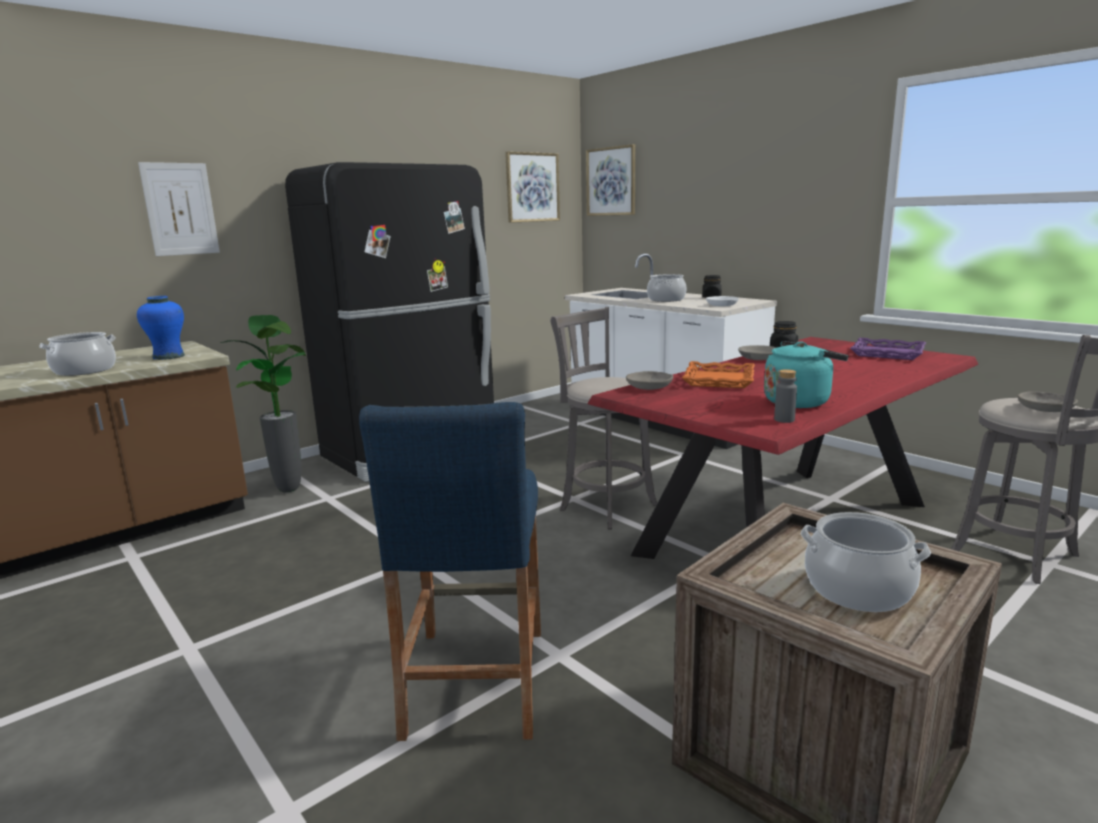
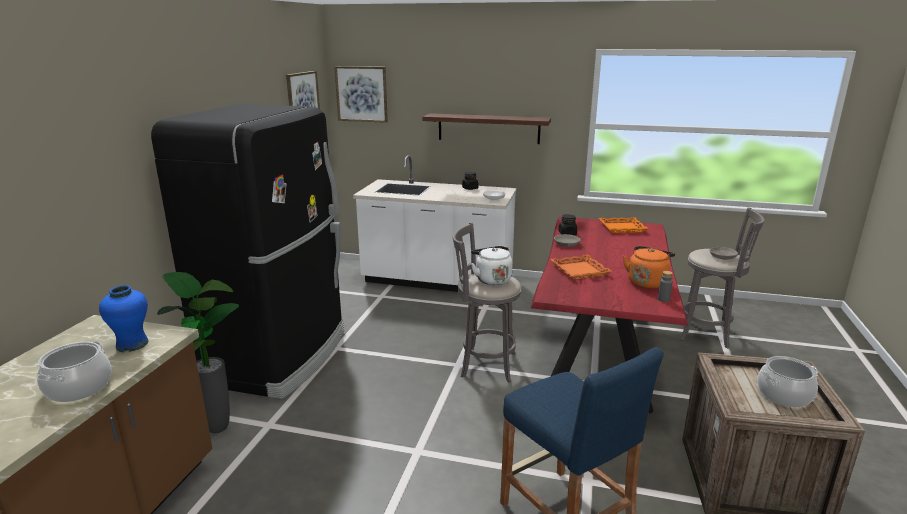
camera: 35 degrees left, 5 degrees up
(180, 209) = (65, 181): picture -> none
(610, 382) = (492, 279): none -> white kettle
(650, 387) = (554, 286): grey bowl -> none
(666, 299) = (444, 194): cooking pot -> none
(746, 215) = (488, 128): none -> shelf
(799, 402) = (647, 282): turquoise kettle -> orange kettle
(887, 353) = (622, 228): purple tray -> orange tray

